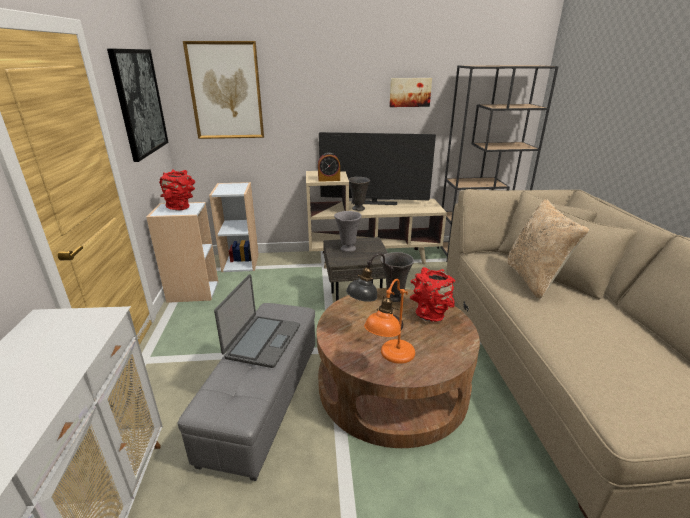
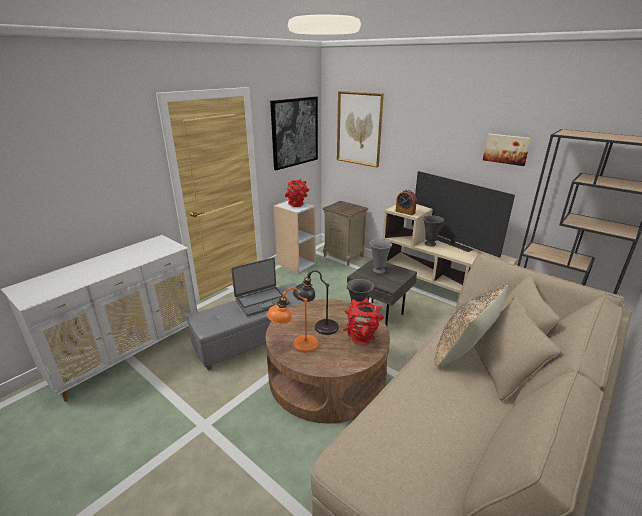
camera: 45 degrees right, 0 degrees up
(241, 262) = (343, 257): bookcase -> beige nightstand

